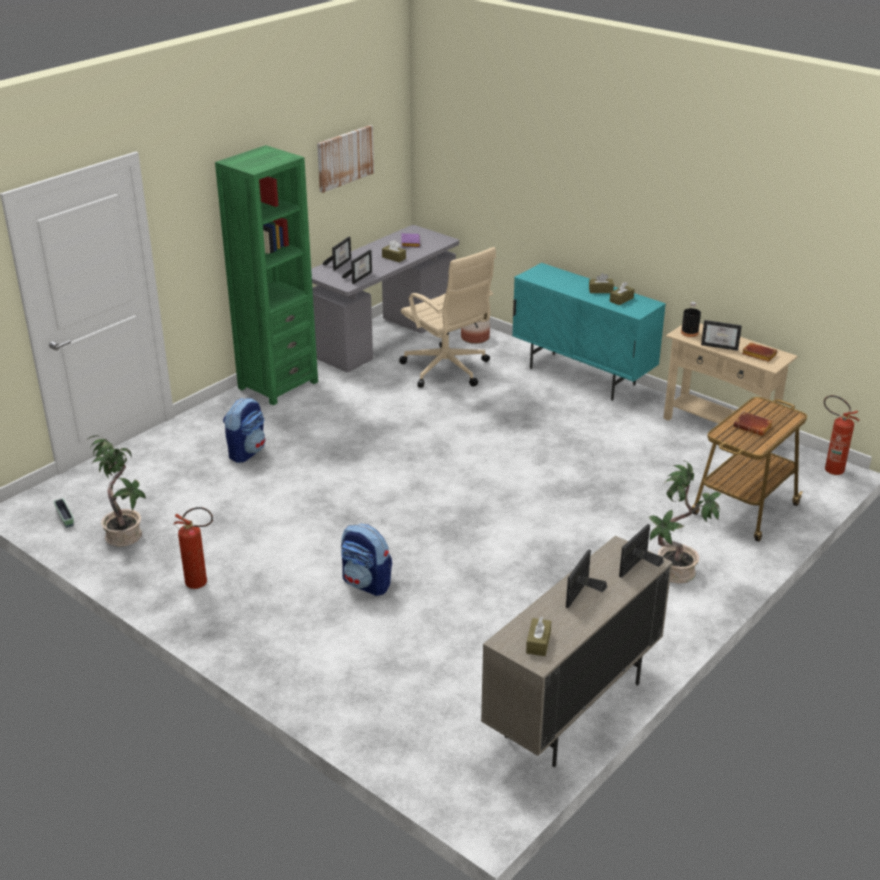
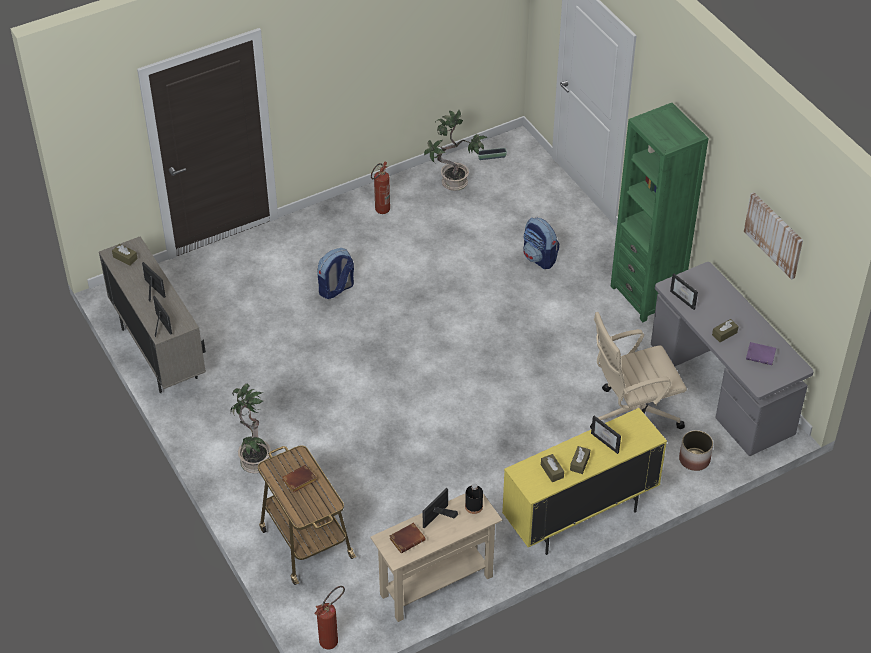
camera: 110 degrees right, 15 degrees up
(339, 263) = (723, 292): picture frame -> picture frame (607, 441)
(582, 376) = (579, 518): turquoise cabinet -> yellow cabinet

